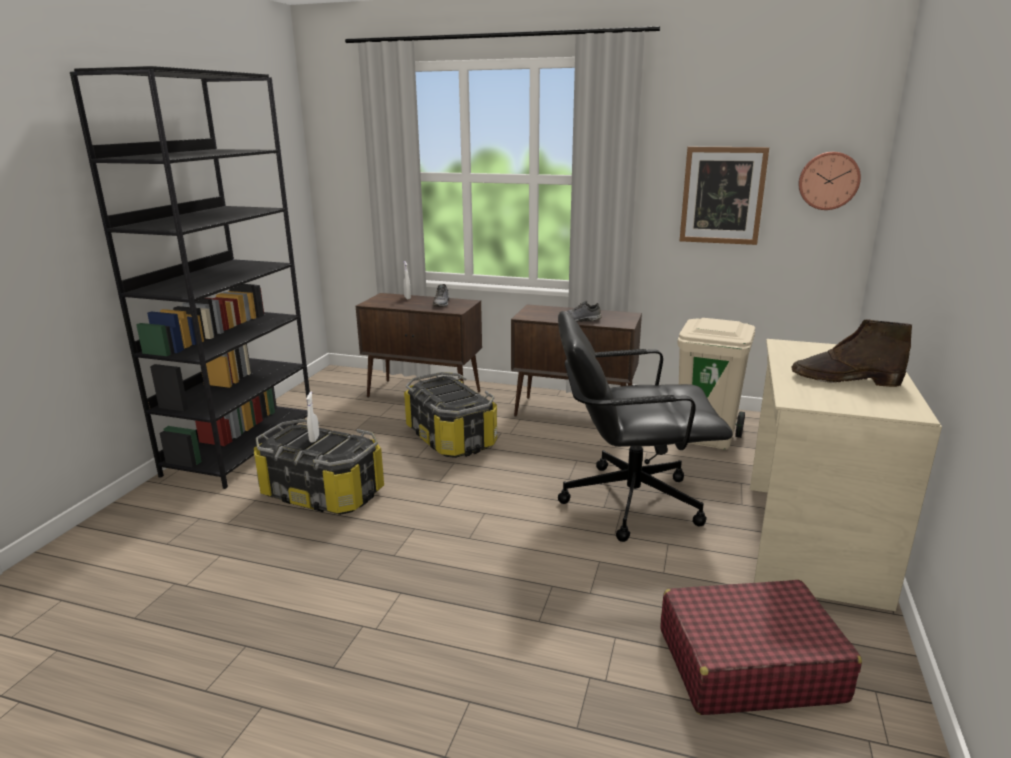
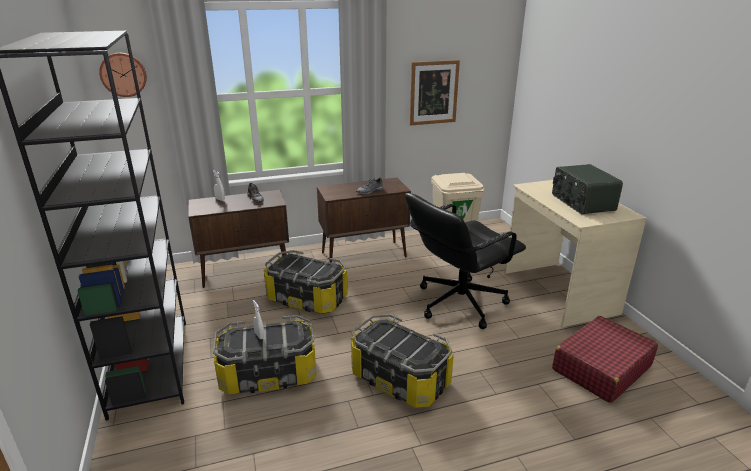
camera: 35 degrees left, 5 degrees up
(442, 553) = (399, 379): none -> storage box
(828, 180) = (490, 78): wall clock -> wall clock (123, 74)
(844, 380) = (581, 203): brown boot -> radio

